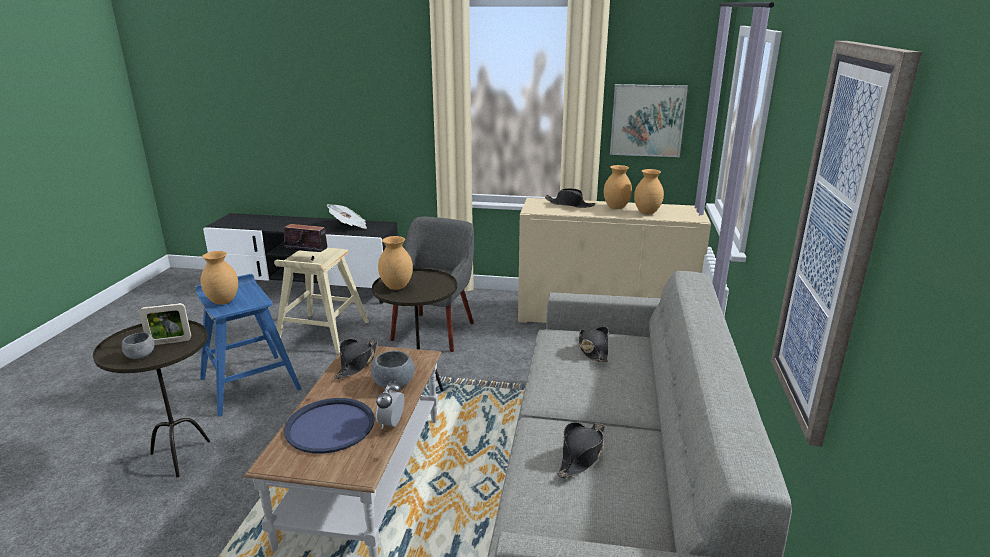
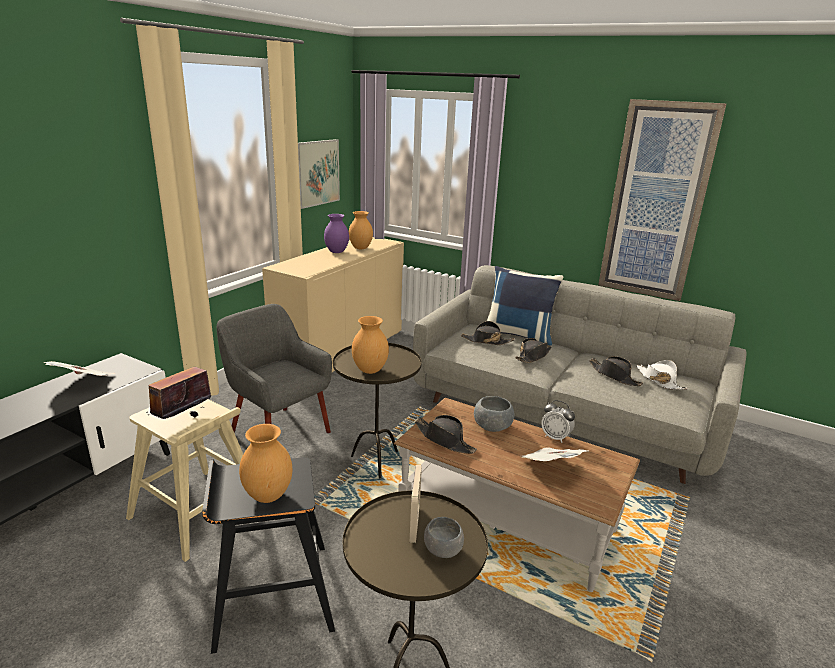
camera: 70 degrees left, 0 degrees up
(250, 383) = (271, 594): blue stool -> black stool
(330, 426) = (551, 468): blue tray -> newspaper
(569, 204) = (306, 260): black hat -> black hat (533, 356)
(604, 501) = (659, 380): none -> white hat
(615, 208) = (336, 252): brown vase -> purple vase
(648, 369) = (518, 334): none -> blue pillow

